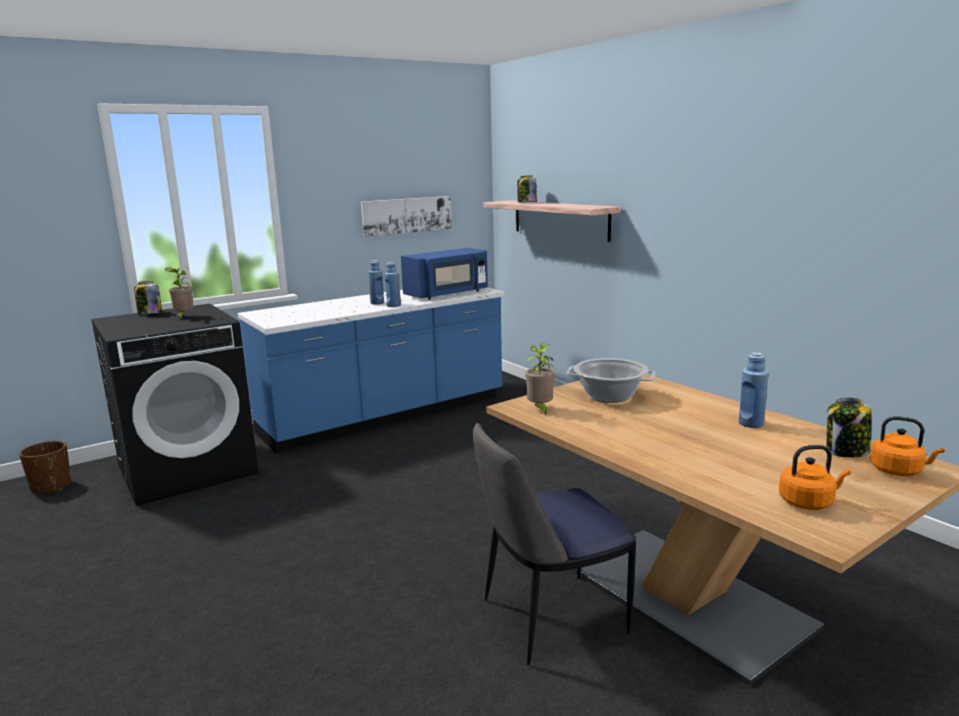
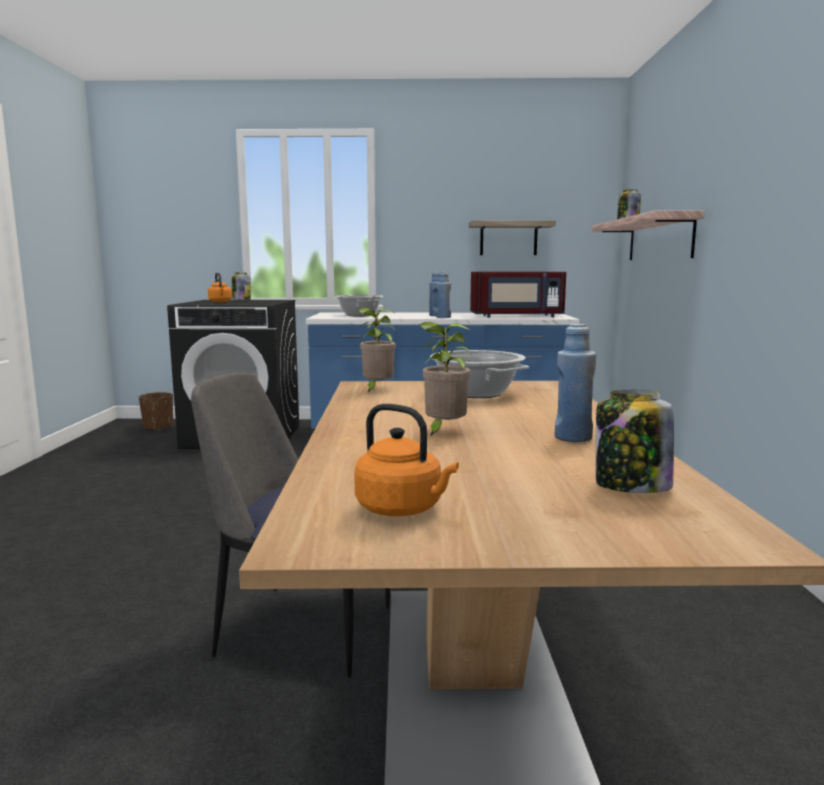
camera: 35 degrees right, 5 degrees down
(183, 317) = (252, 302): potted plant -> potted plant (443, 431)
(302, 313) = (359, 315): none -> cooking pot
(406, 215) = (508, 239): picture -> shelf
(448, 294) = (517, 316): blue microwave -> red microwave
(899, 471) = (657, 523): orange kettle -> orange kettle (220, 301)

